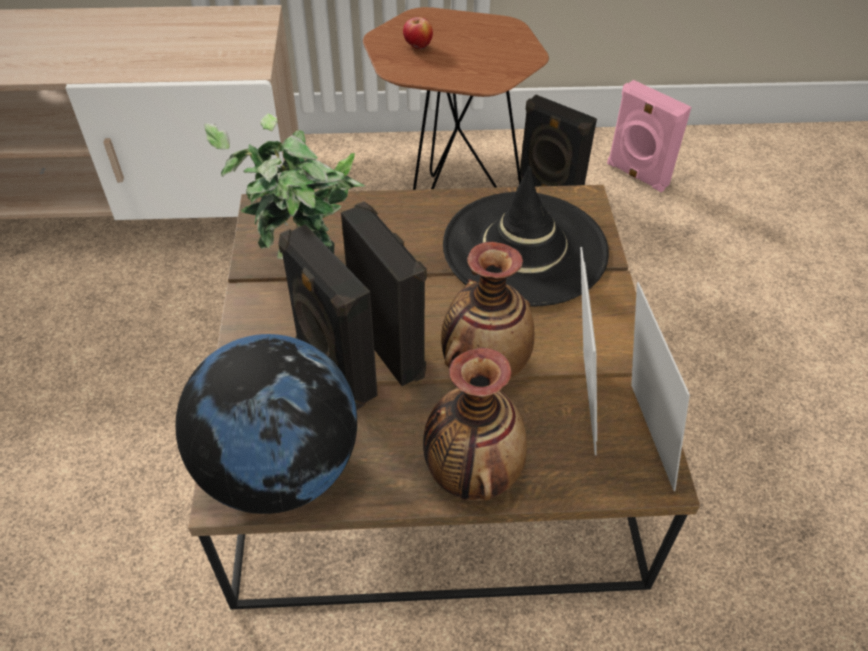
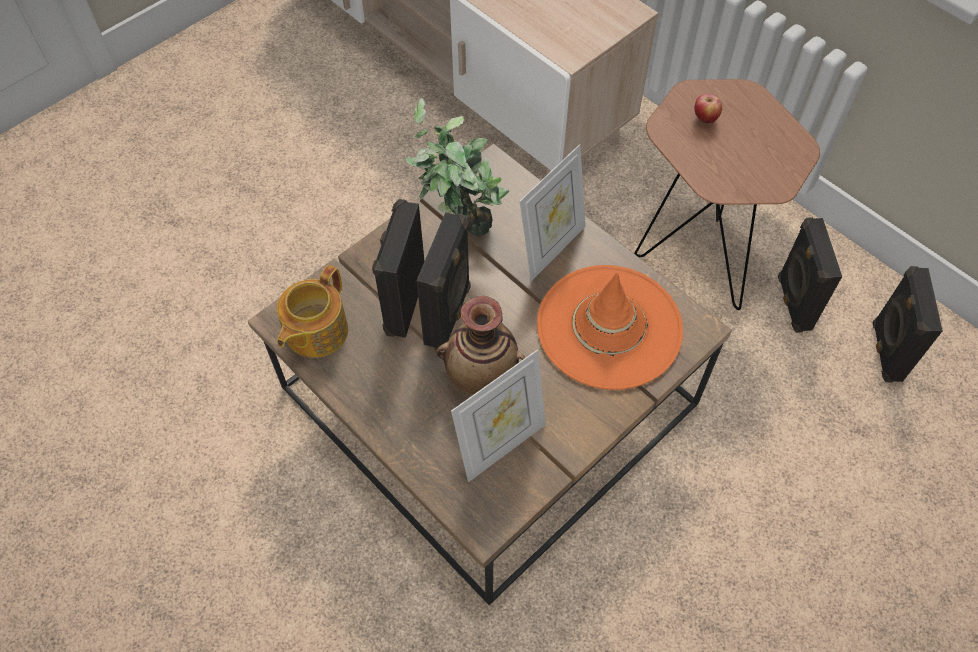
camera: 50 degrees right, 10 degrees up
(280, 470) = (315, 332): globe -> teapot
(471, 472) = (395, 424): vase -> none
(525, 248) = (609, 327): black hat -> orange hat
(636, 175) = (885, 351): pink speaker -> black speaker
(639, 437) = (505, 498): picture frame -> picture frame (551, 248)

